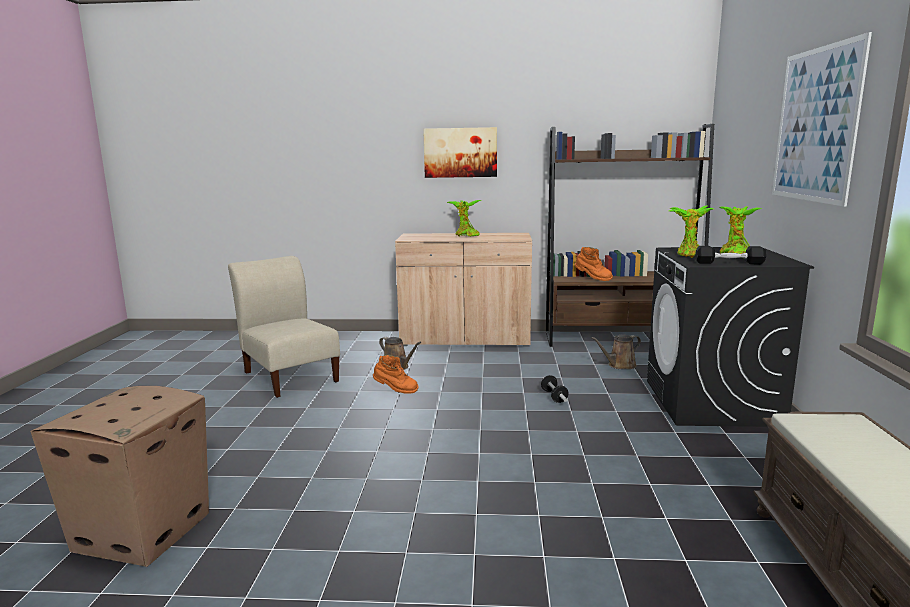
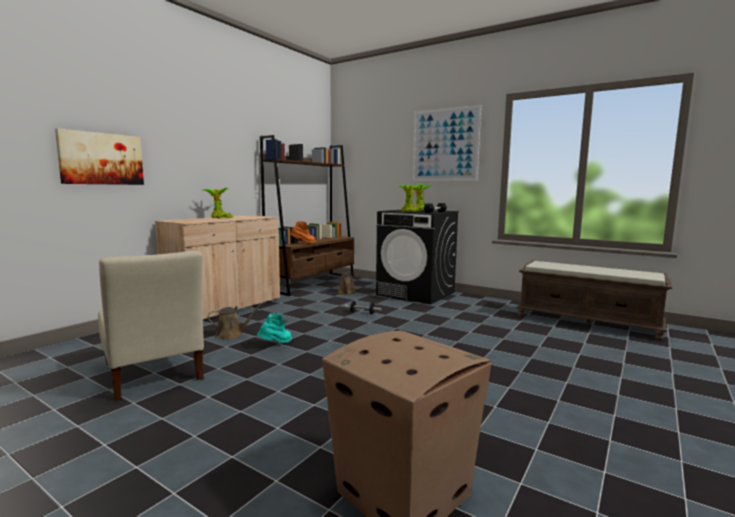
camera: 60 degrees left, 5 degrees down
(290, 375) = (152, 373): beige chair -> beige chair turned 120 degrees counterclockwise
(395, 391) = (276, 344): orange boot -> turquoise boot
(460, 152) = (199, 148): picture -> picture (101, 159)

